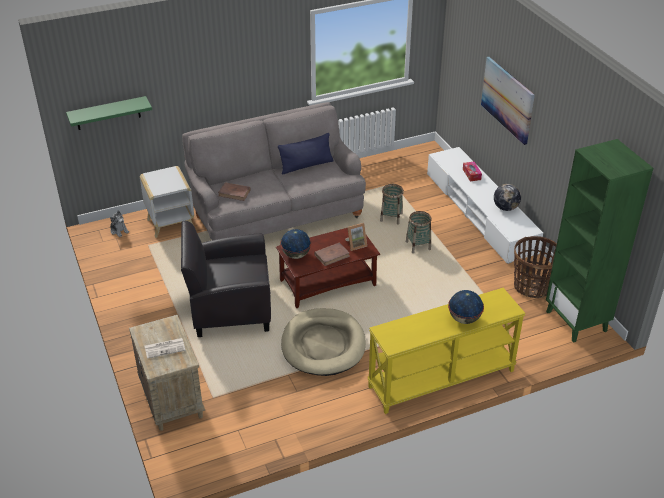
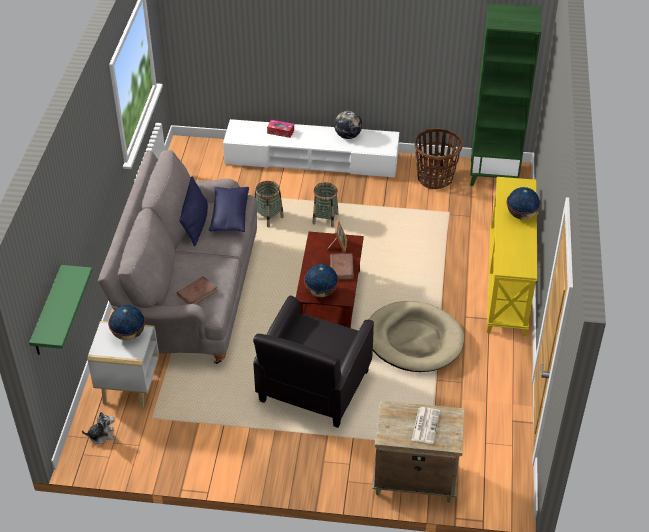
camera: 60 degrees left, 5 degrees up
(172, 181) = (129, 334): none -> globe
(328, 176) = (229, 216): none -> blue pillow
(508, 99) = (303, 38): picture -> none

